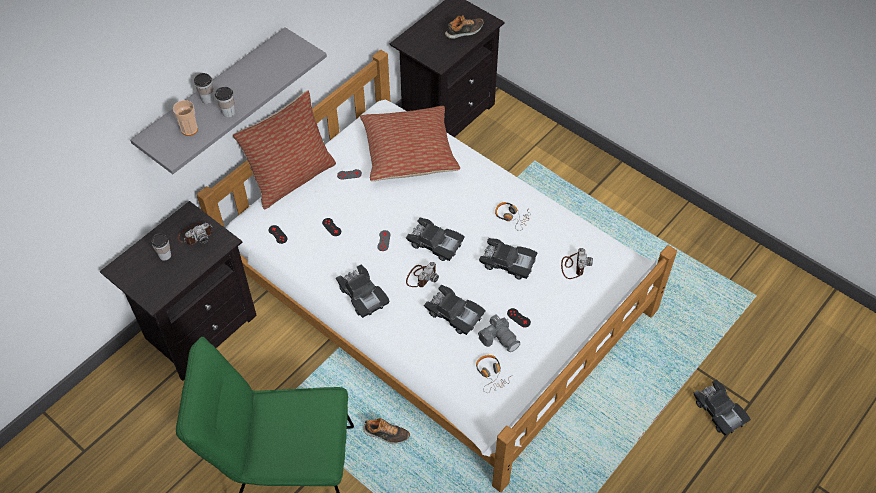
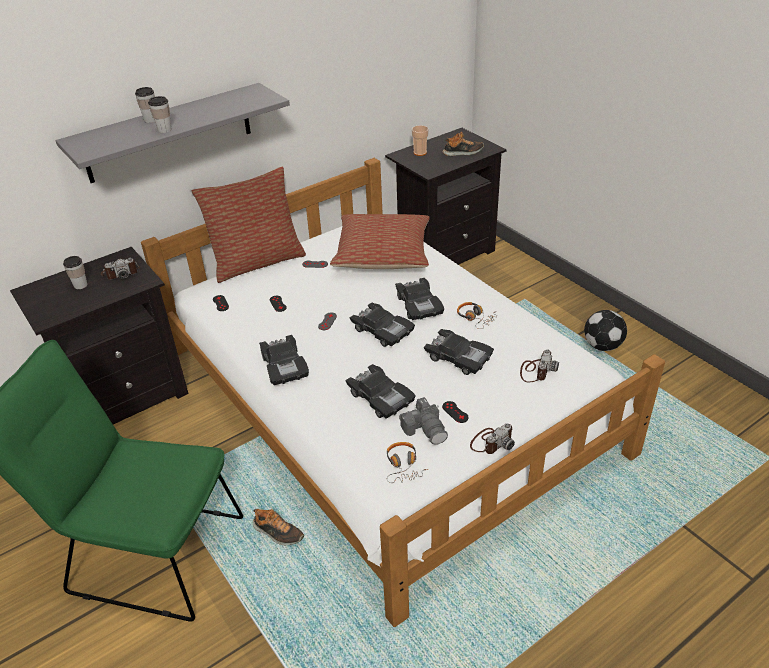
camera: 15 degrees right, 15 degrees down
(189, 129) = (117, 137): cup -> cup (420, 153)
(421, 276) = (356, 358): camera -> camera (491, 442)
(612, 204) = (603, 346): none -> football
(719, 411) = (709, 582): black toy car -> black toy car (419, 305)

